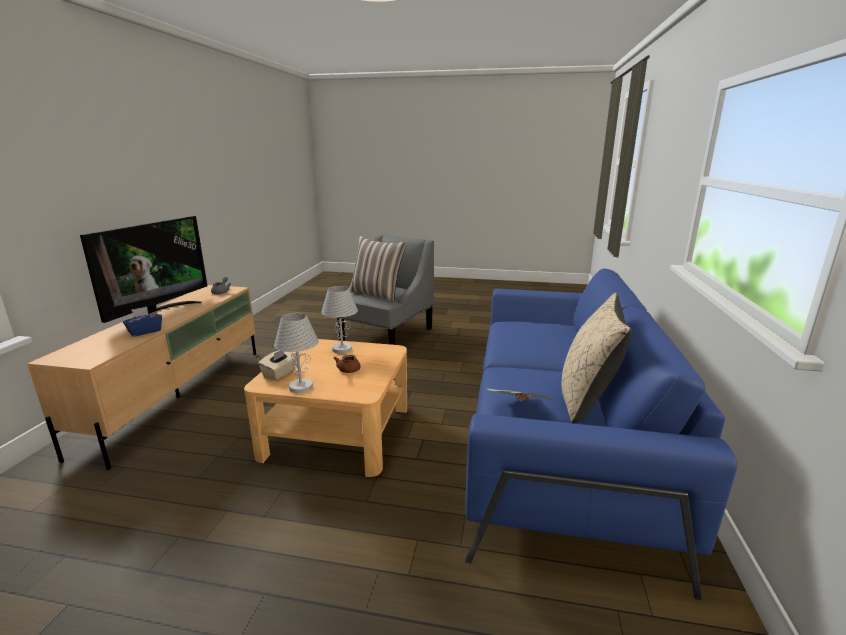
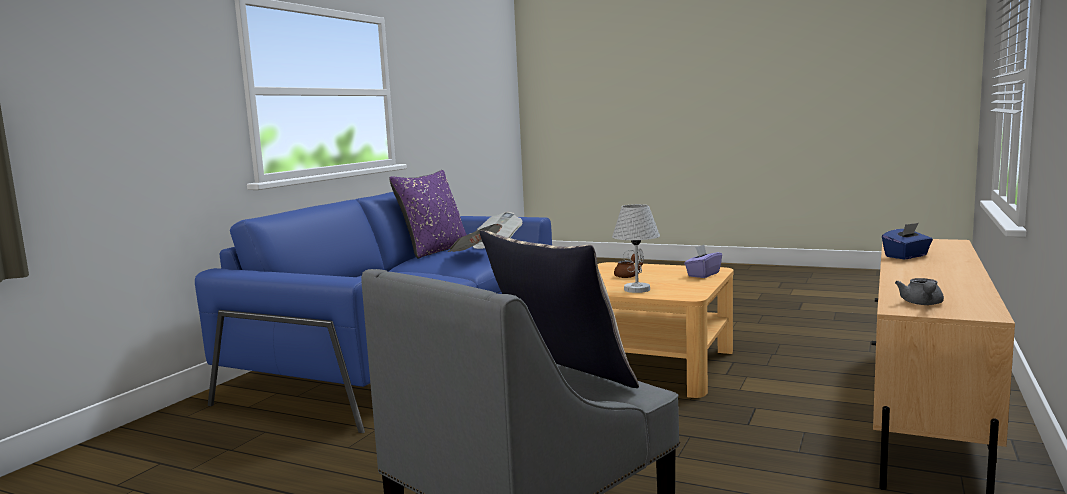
camera: 165 degrees left, 10 degrees down
(159, 313) = (953, 273): television -> none
(280, 374) = (703, 274): beige tissue box -> purple tissue box
(300, 387) = (674, 268): white table lamp -> none
(514, 378) = (475, 253): none -> newspaper
(586, 399) = (435, 251): beige pillow -> purple pillow

